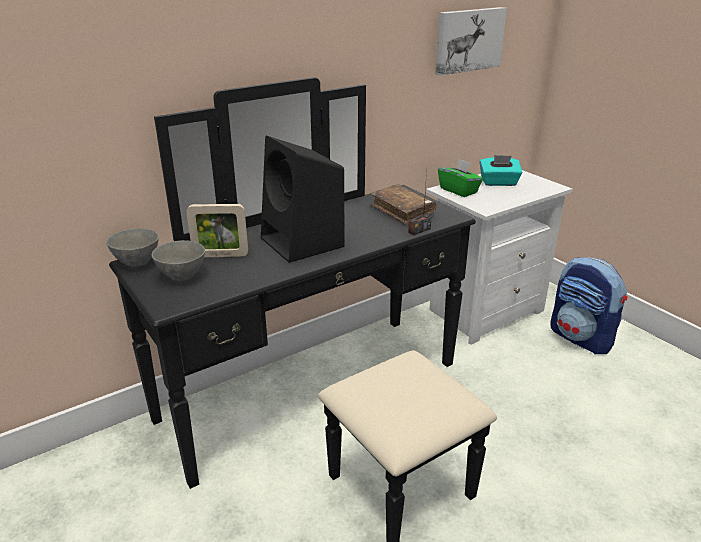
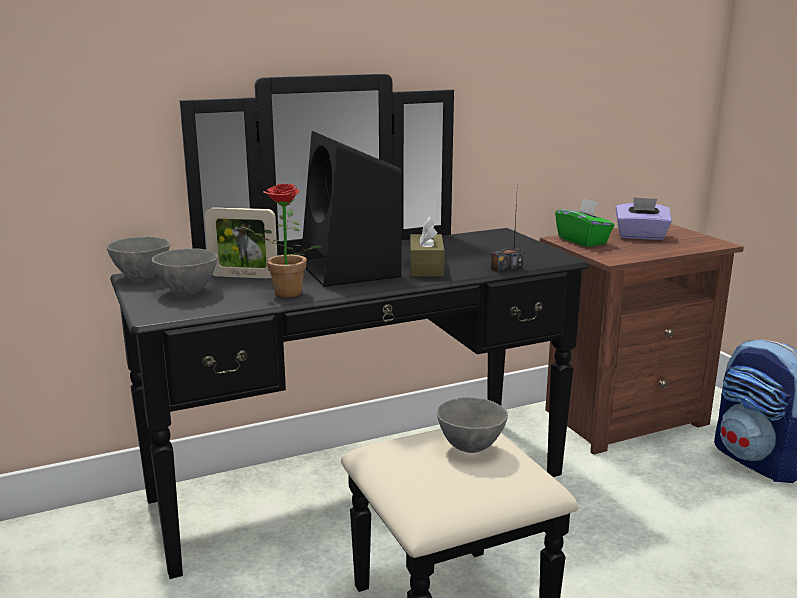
camera: 10 degrees right, 10 degrees down
(260, 274) = (283, 294): none -> potted plant
(359, 234) = (426, 267): none -> brown tissue box
(402, 211) = (493, 250): brown book -> none
(415, 378) = (471, 447): none -> grey bowl
(468, 40) = (599, 49): picture -> none
(483, 310) = (622, 417): white nightstand -> brown nightstand
(498, 183) = (641, 236): turquoise tissue box -> purple tissue box

